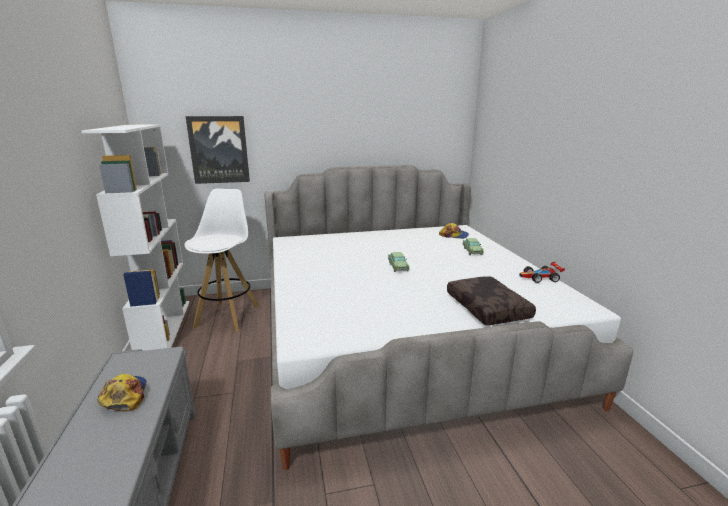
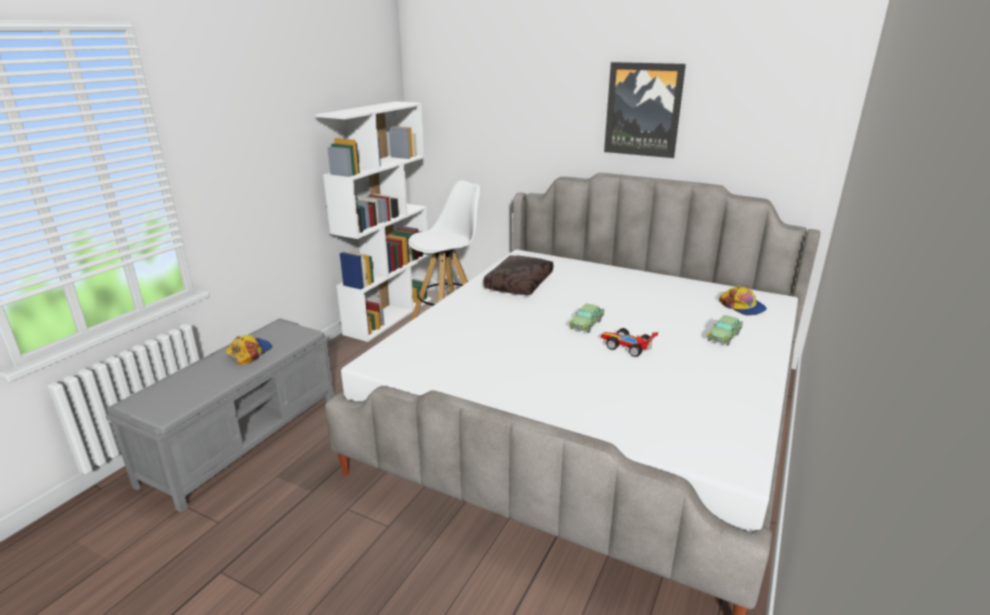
camera: 40 degrees right, 5 degrees up
(219, 150) = (480, 135): picture -> picture (643, 110)
(488, 308) = (600, 408): brown pillow -> brown pillow (520, 284)
(540, 278) = (751, 405): toy car -> toy car (627, 347)

